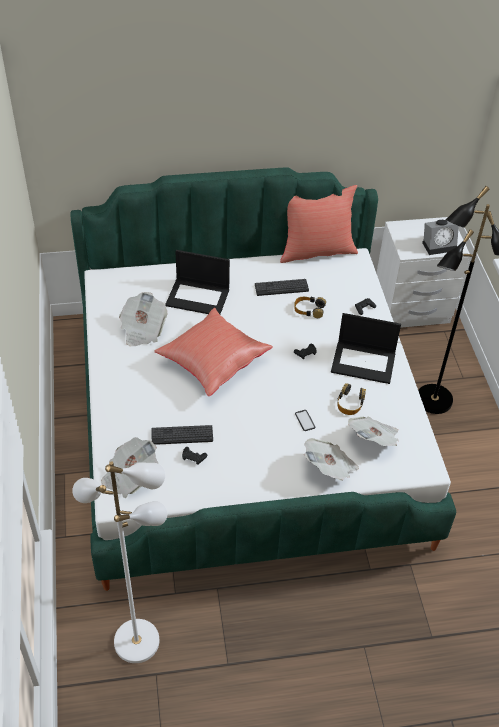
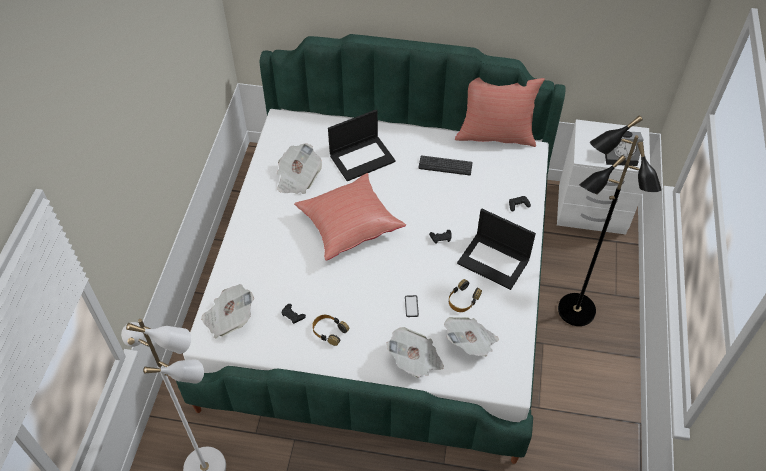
camera: 20 degrees right, 5 degrees up
(182, 435) = (291, 291): keyboard -> none
(198, 297) = (362, 158): laptop -> laptop turned 60 degrees counterclockwise
(309, 309) = (462, 194): headphones -> headphones (329, 331)

